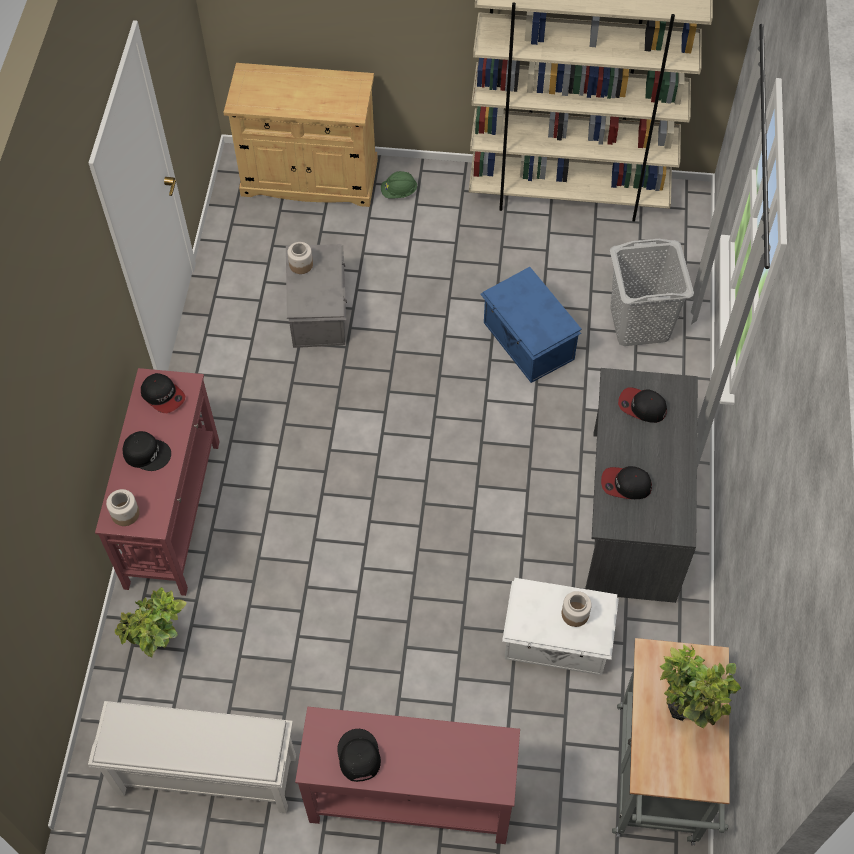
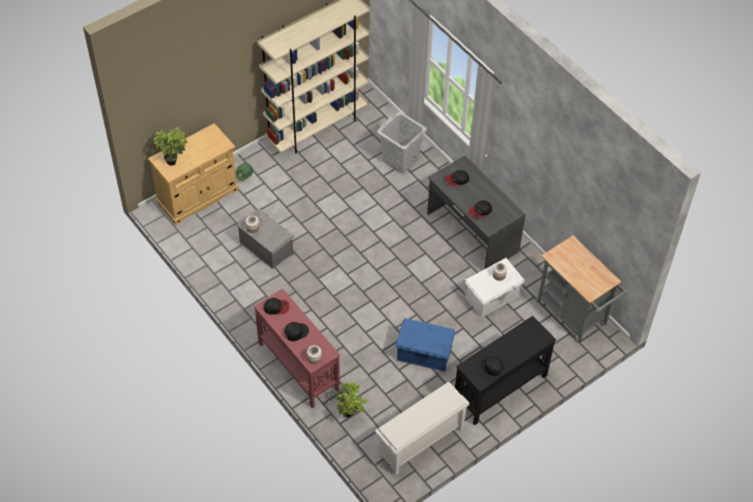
camera: 45 degrees left, 5 degrees down
(410, 798) = (499, 388): red console table -> black console table
(527, 342) = (365, 198): blue storage box -> blue storage box (424, 354)
(687, 709) = (580, 264): potted plant -> potted plant (174, 160)

